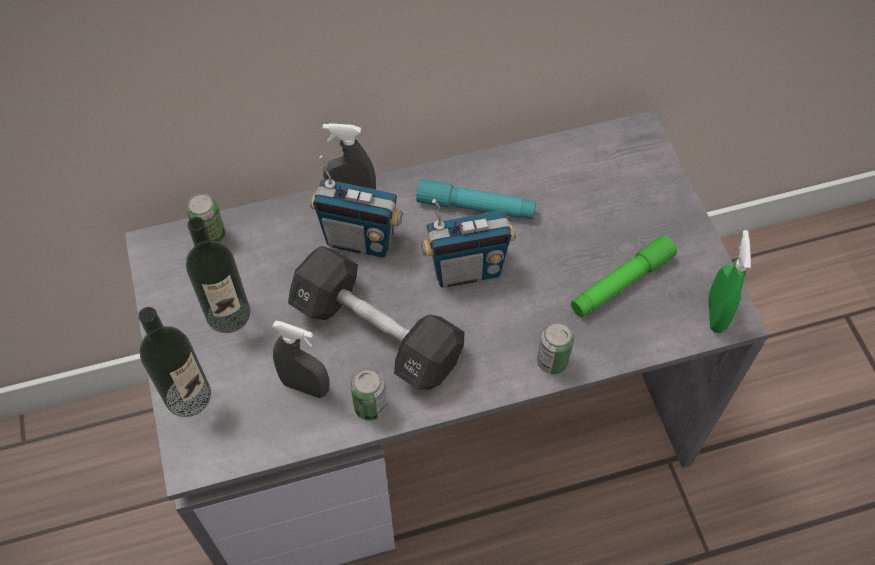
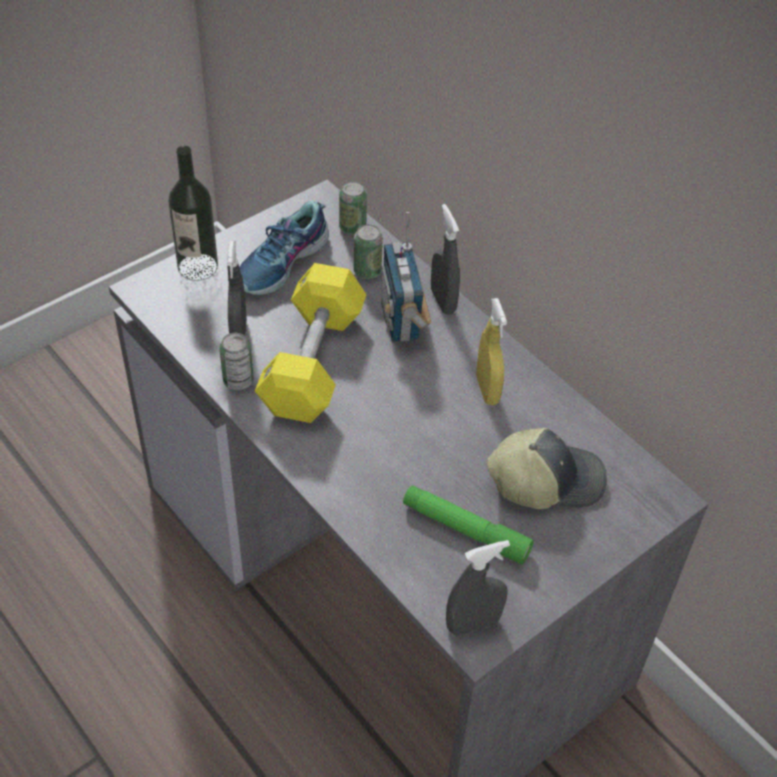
camera: 65 degrees right, 10 degrees down
(228, 314) = (283, 264): bottle -> shoe
(377, 333) = (313, 362): black dumbbell -> yellow dumbbell
(466, 270) = (412, 404): radio -> none
(475, 207) = (487, 390): turquoise flashlight -> yellow spray bottle
(552, 361) = (346, 497): can -> can (367, 271)
(591, 205) = (545, 480): none -> cap
(716, 314) = (473, 624): green spray bottle -> grey spray bottle

